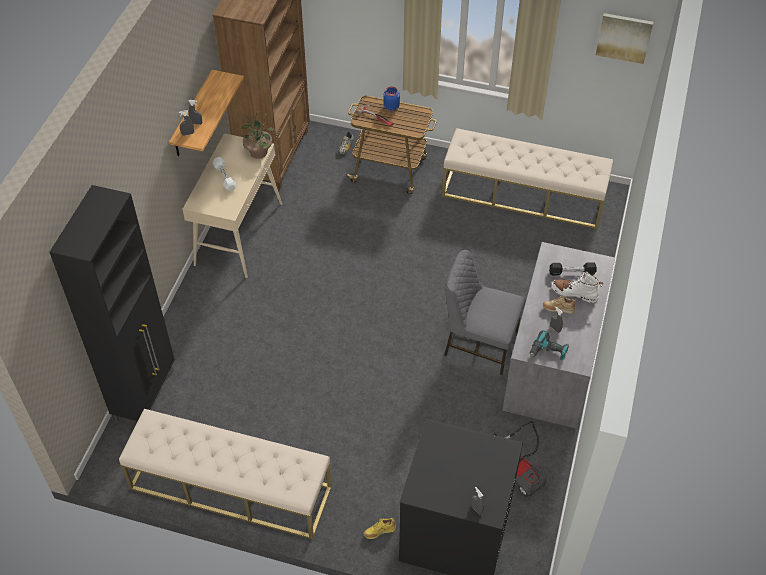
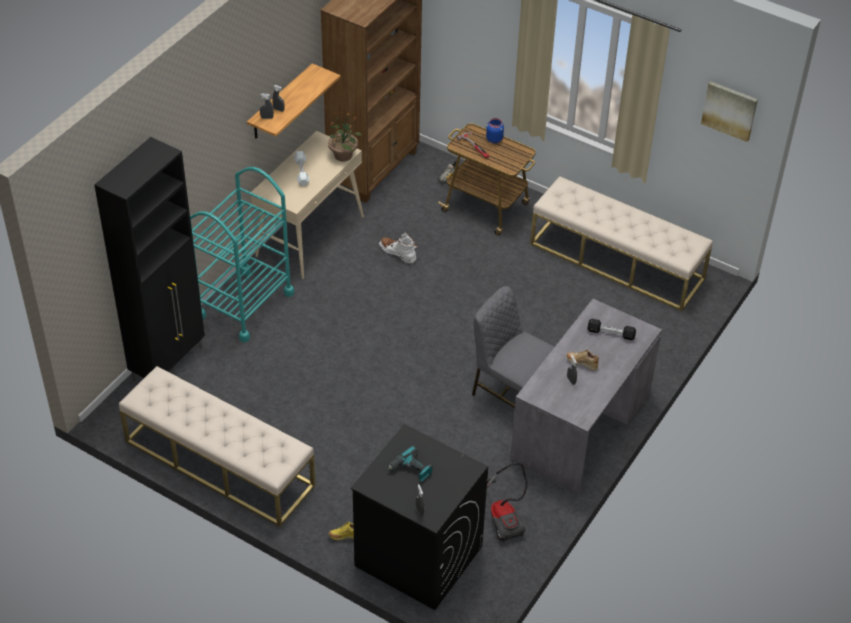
camera: 15 degrees right, 5 degrees down
(200, 317) = (245, 305): none -> turquoise cart
(548, 352) = (555, 399): power drill -> power drill (411, 469)
(574, 293) = (605, 352): white boot -> white boot (398, 253)

